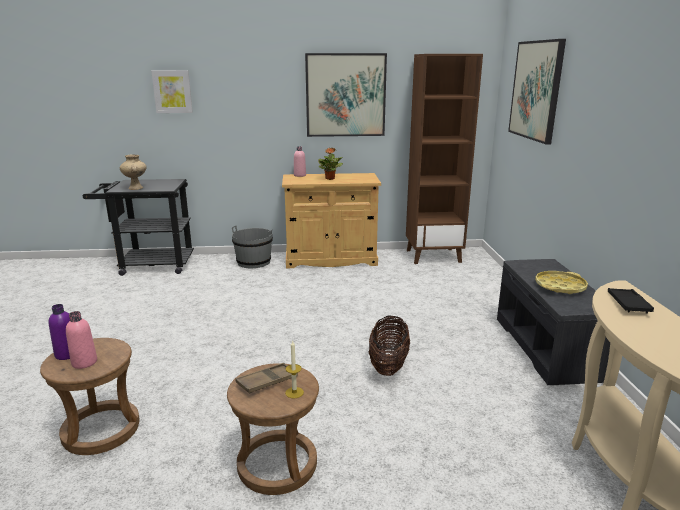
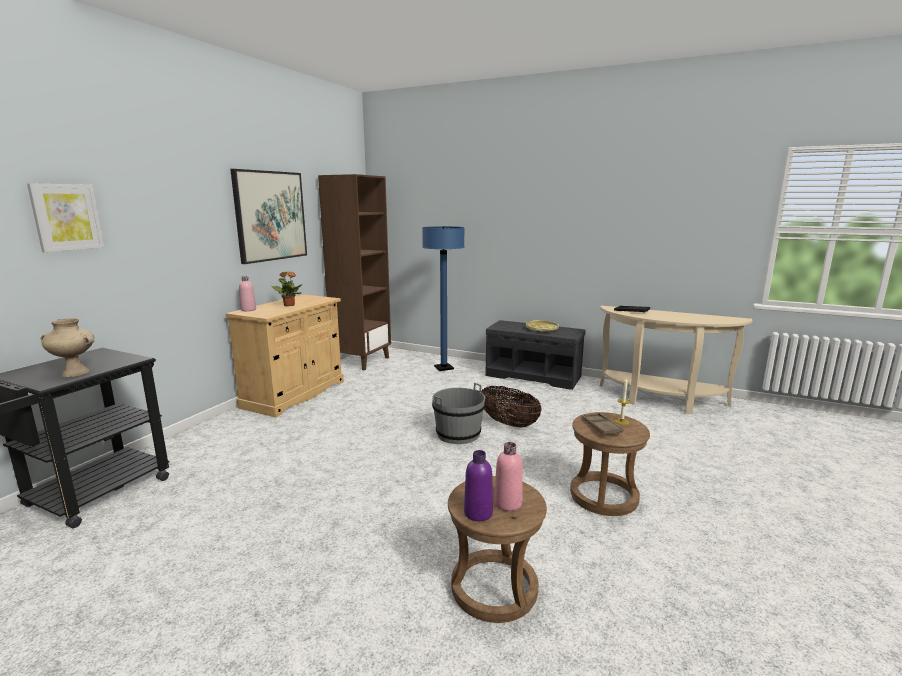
camera: 60 degrees left, 5 degrees down
(254, 262) = (227, 429): grey bucket -> grey bucket (458, 434)
(480, 293) = (443, 368): none -> blue floor lamp
(536, 90) = (435, 204): picture -> none

